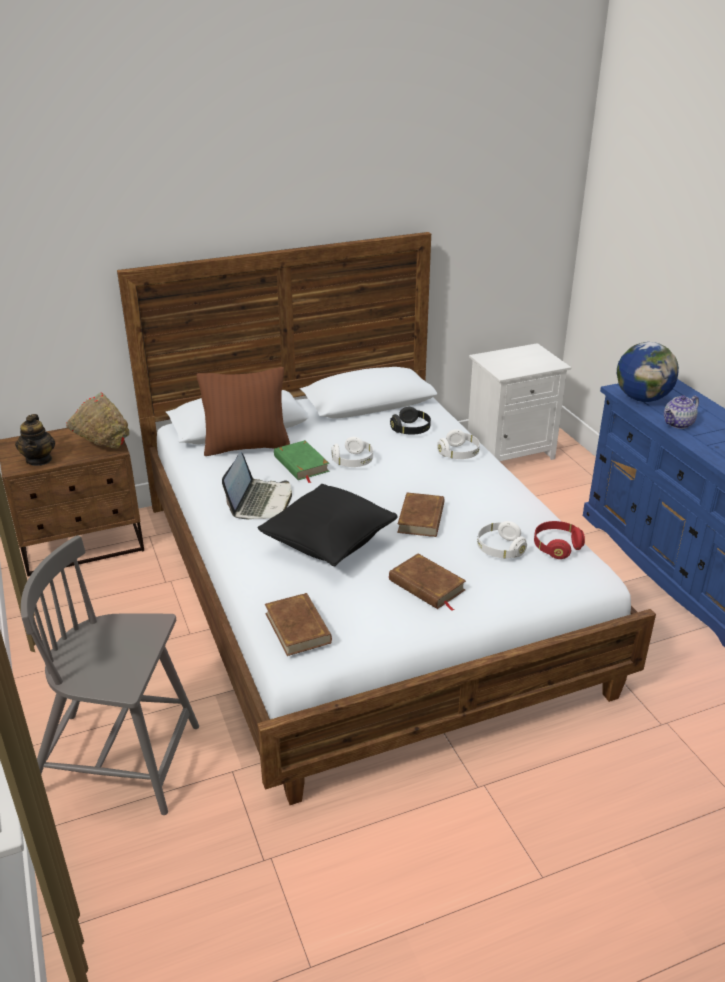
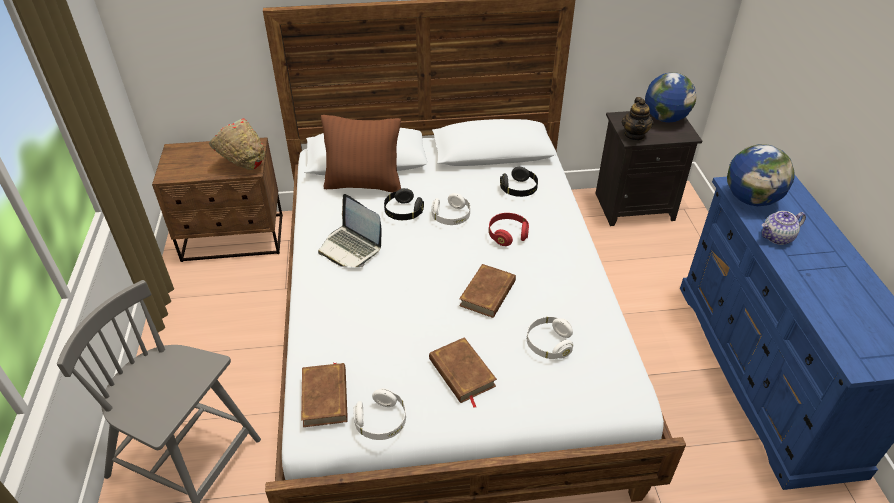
camera: 15 degrees right, 10 degrees up
(39, 459) = (188, 170): teapot -> teapot (635, 135)
(260, 501) = (351, 247): laptop -> laptop turned 105 degrees clockwise
(301, 464) = (403, 212): green book -> black headphones
(328, 545) = (390, 309): black pillow -> none
(459, 454) = (553, 224): white headphones -> white headphones (381, 422)
(510, 451) = (635, 206): white nightstand -> black nightstand
(528, 353) = (665, 118): none -> globe
(556, 547) = (605, 353): red headphones -> red headphones (507, 235)

